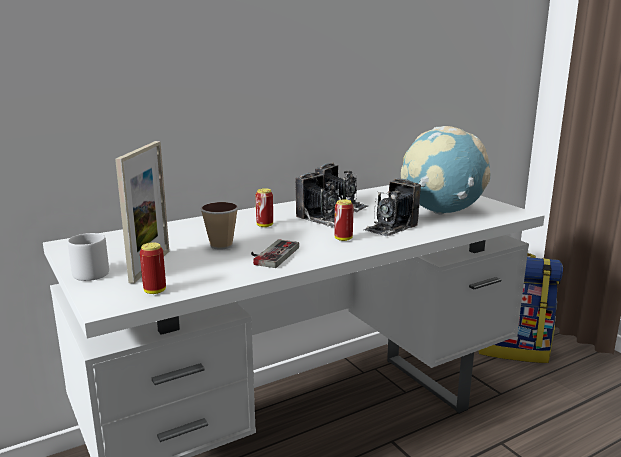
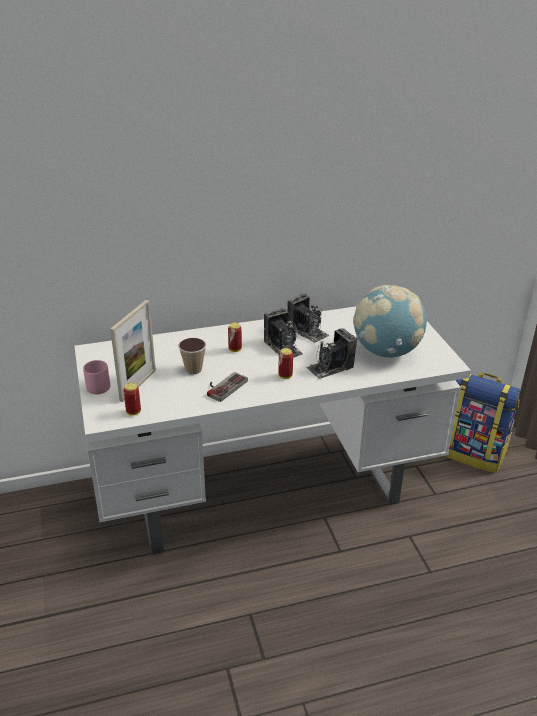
camera: 15 degrees right, 15 degrees up
(92, 272) = (100, 386): grey mug -> pink mug

